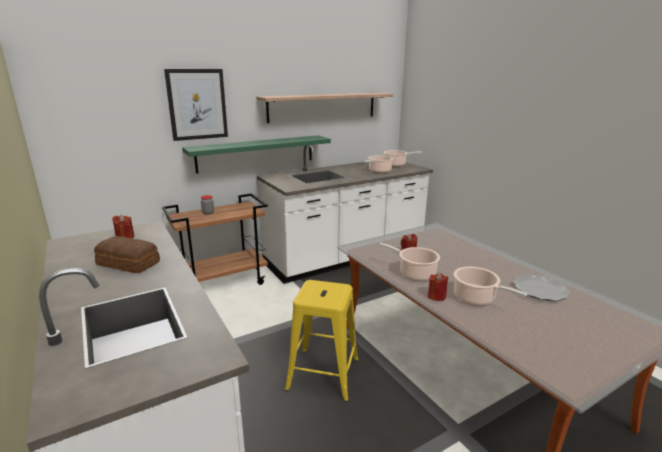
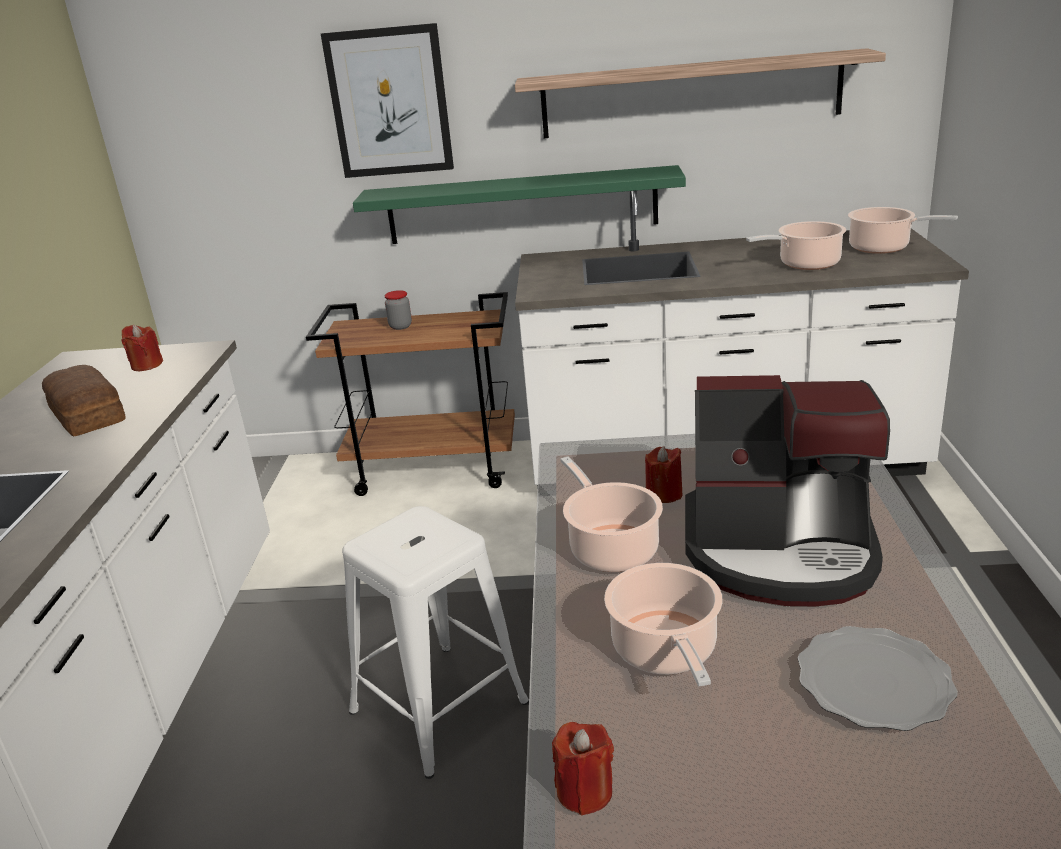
camera: 35 degrees right, 5 degrees up
(323, 373) = (439, 706): yellow stool -> white stool
(436, 296) = (582, 617): red candle -> red candle (584, 791)
(467, 262) = (781, 551): none -> coffee machine

